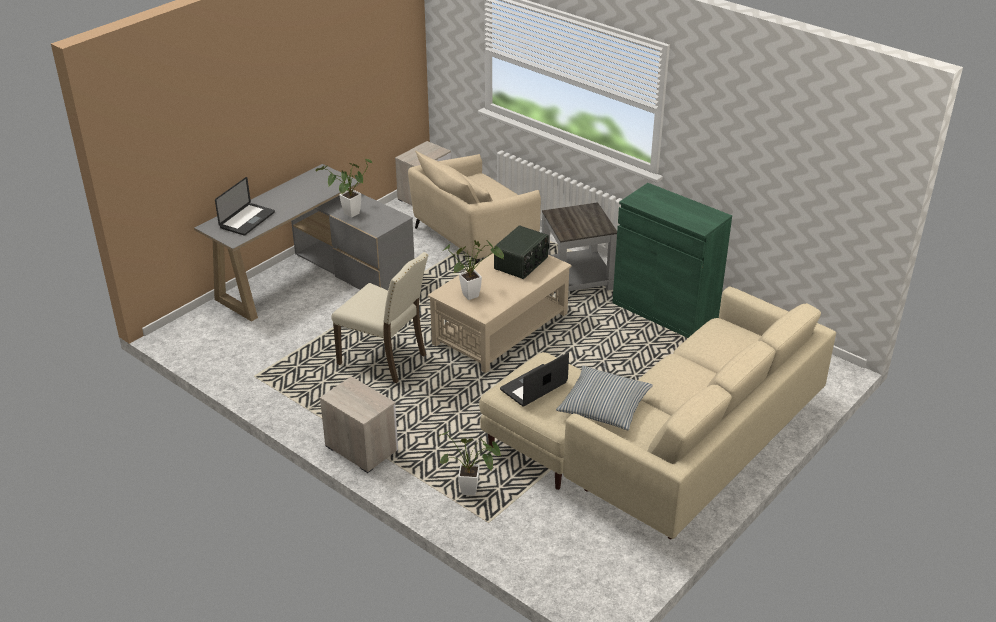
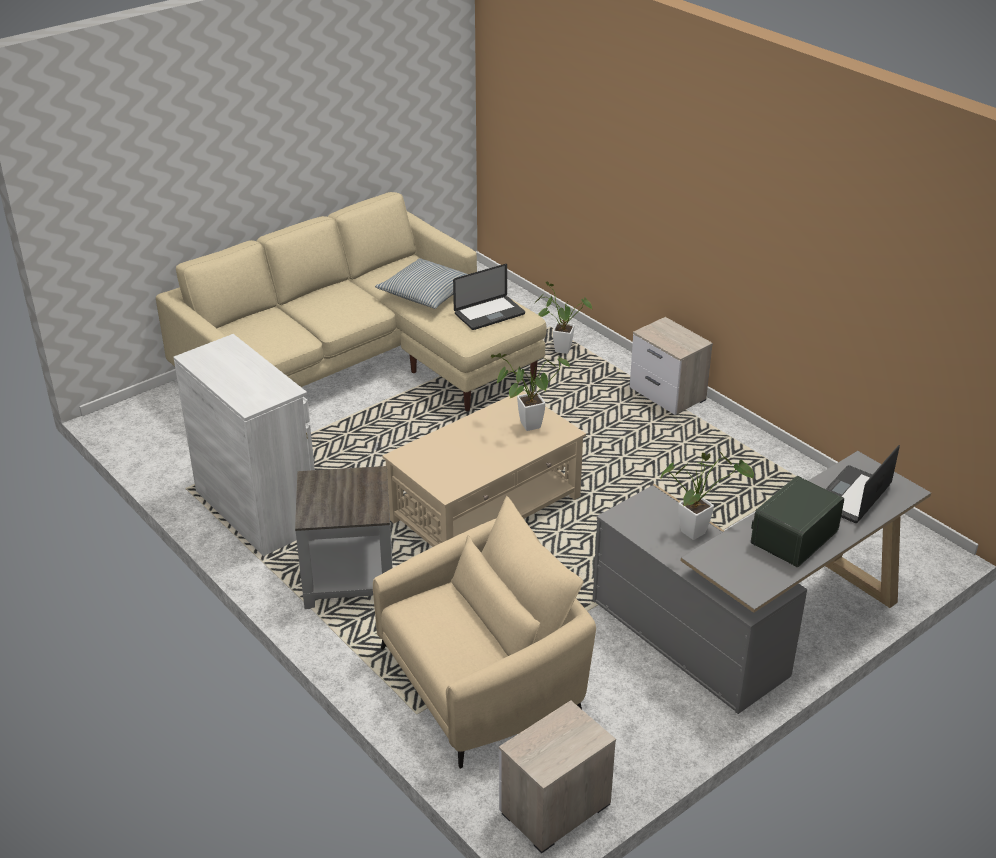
camera: 170 degrees left, 0 degrees up
(385, 359) = (641, 485): beige chair -> none
(522, 263) = (449, 463): radio -> radio (793, 537)
(664, 311) = (257, 510): green cabinet -> white cabinet

